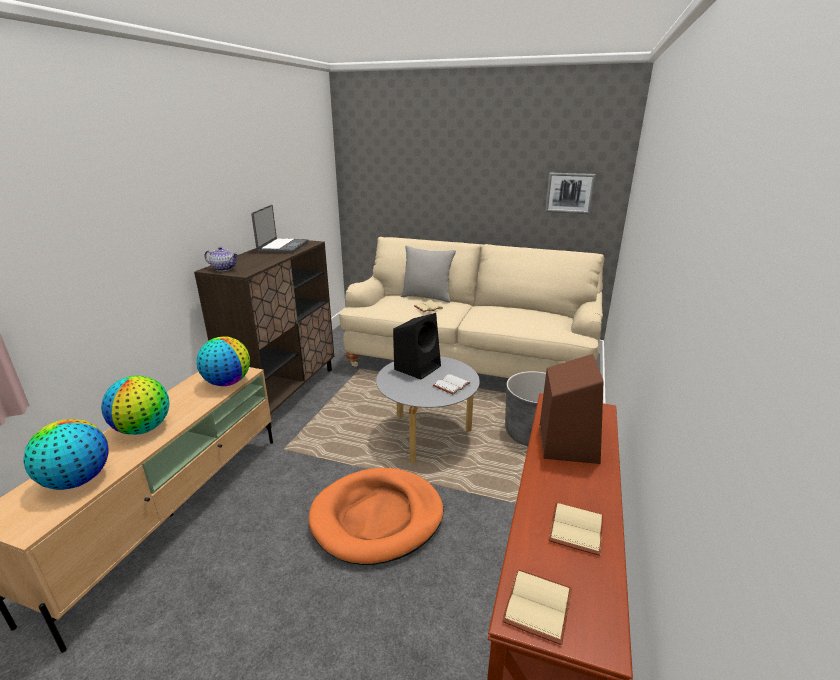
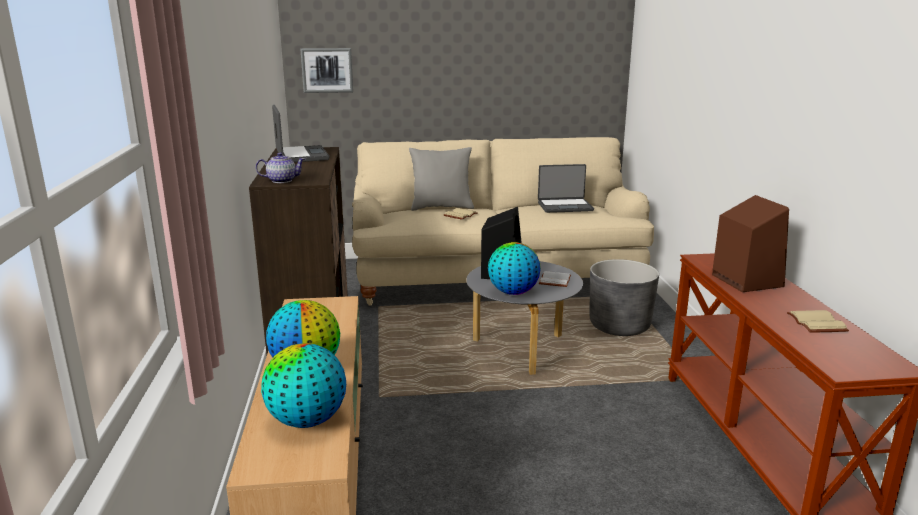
camera: 25 degrees left, 5 degrees down
(228, 382) = (336, 313): globe -> globe (513, 292)
(377, 518) = (547, 425): orange dog bed -> none
(525, 313) = (565, 206): none -> laptop
(539, 608) = (848, 364): beige book -> none
(569, 193) = (571, 77): picture -> picture (327, 70)

